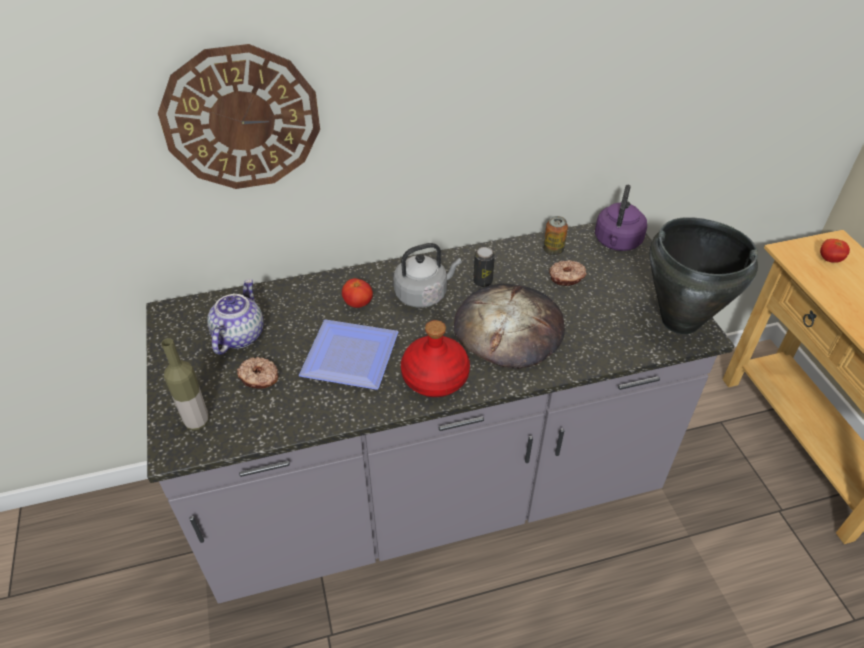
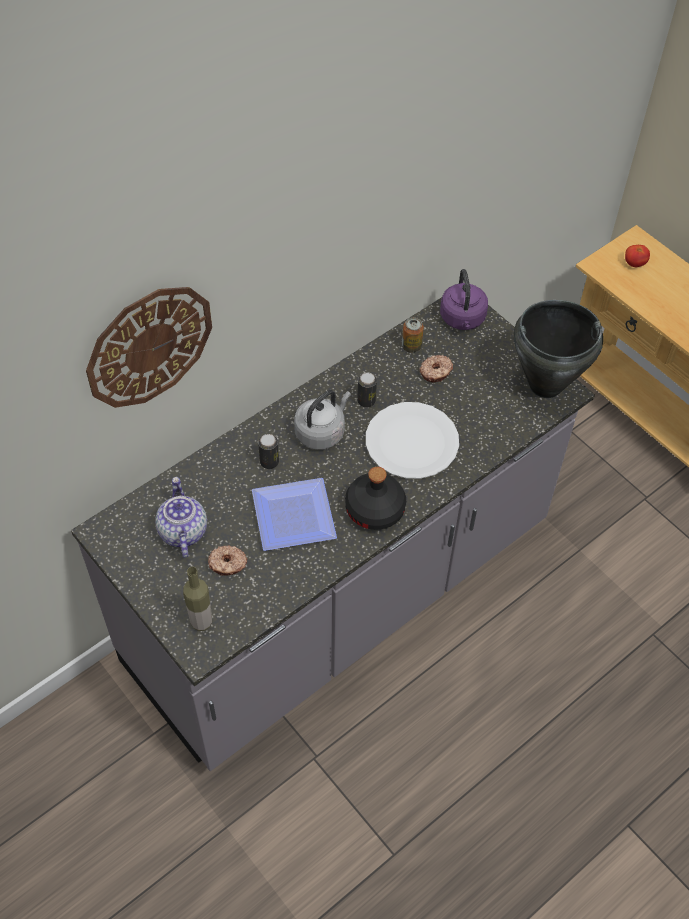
camera: 25 degrees left, 10 degrees up
(358, 304) = (269, 462): tomato -> can
(436, 377) = (375, 509): red bottle -> black bottle
(509, 329) = (412, 442): bread -> white plate

